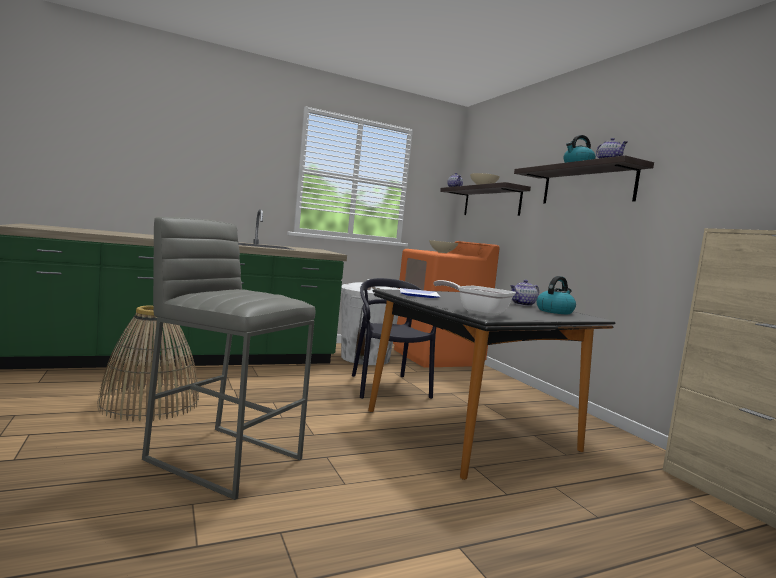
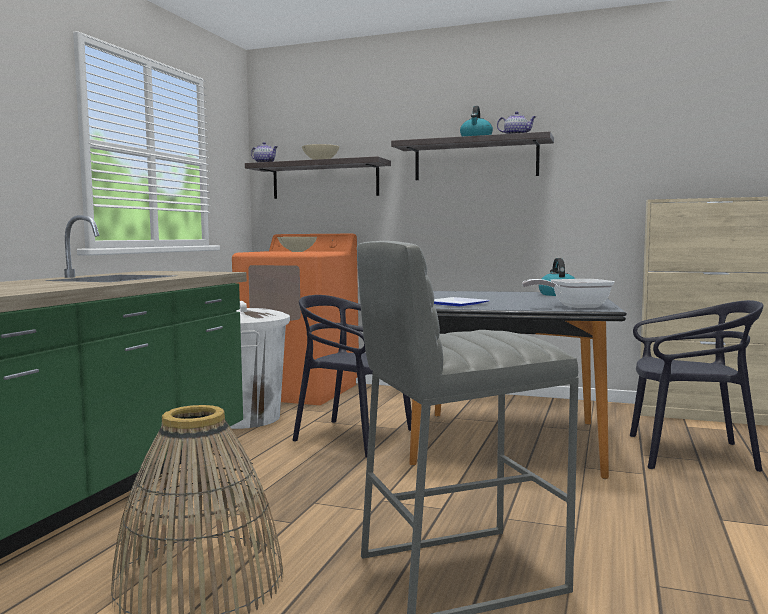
camera: 45 degrees left, 0 degrees up
(522, 304) = (515, 294): teapot -> none
(604, 510) = (689, 454): none -> black chair

